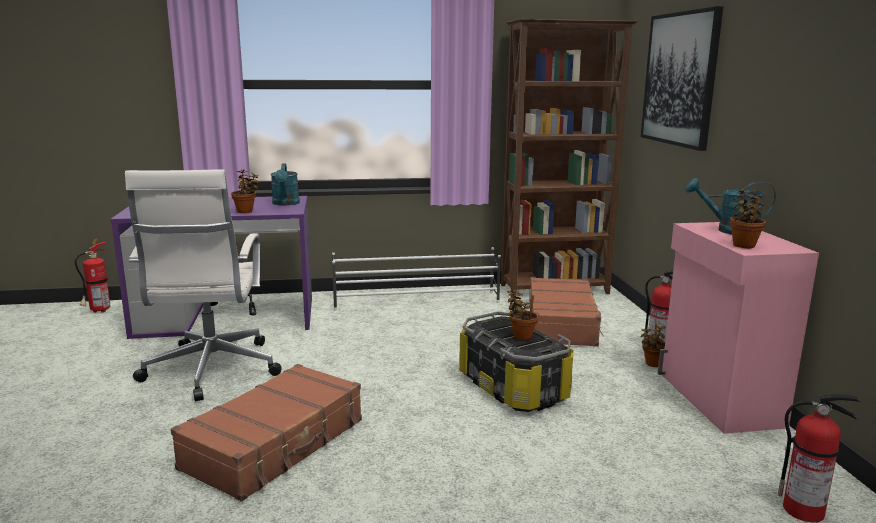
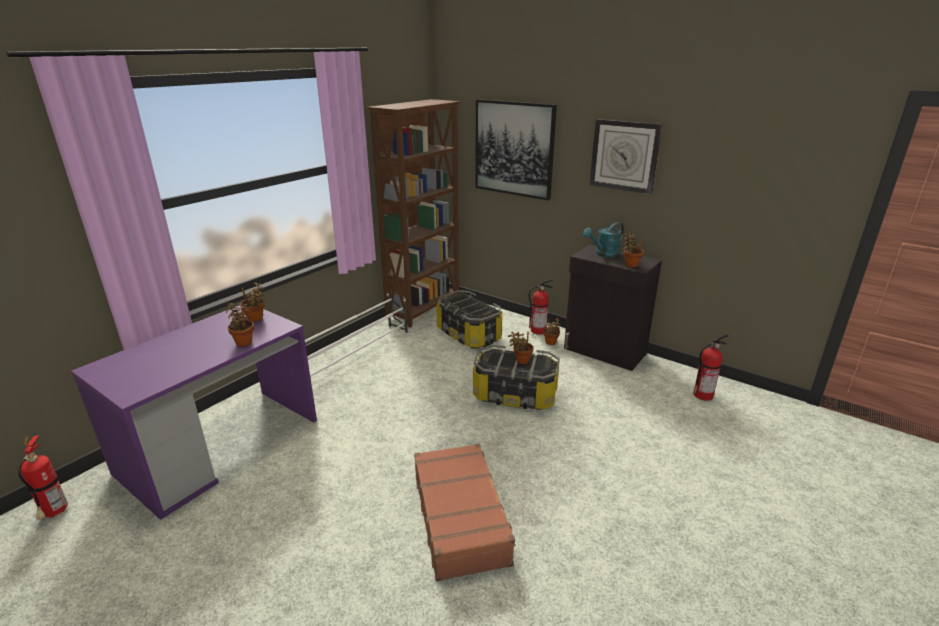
camera: 45 degrees left, 10 degrees up
(211, 371) = (307, 498): white office chair -> none
(286, 204) = (256, 319): turquoise watering can -> potted plant
(562, 323) = (468, 335): brown suitcase -> storage box
(718, 400) = (604, 352): pink cabinet -> black cabinet
(787, 72) = (624, 156): none -> wall clock

